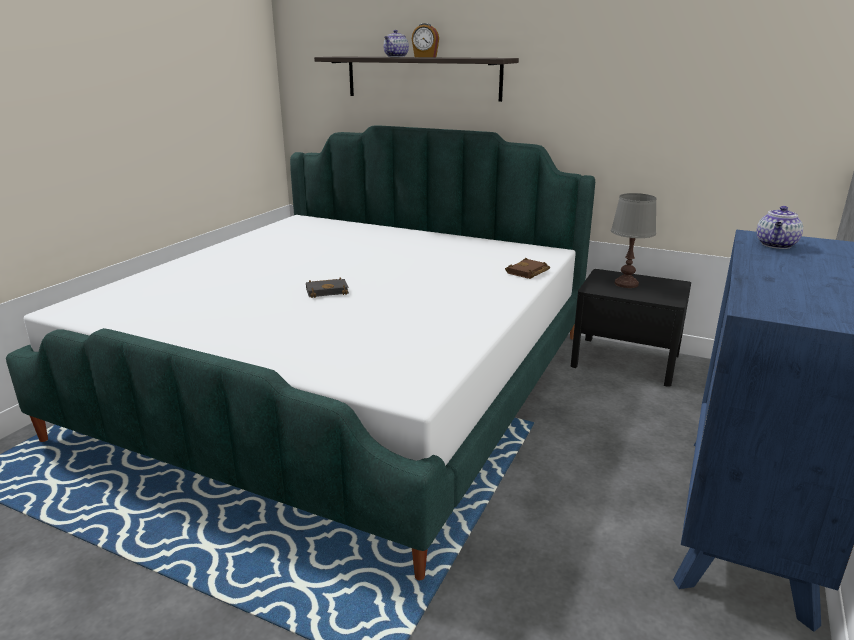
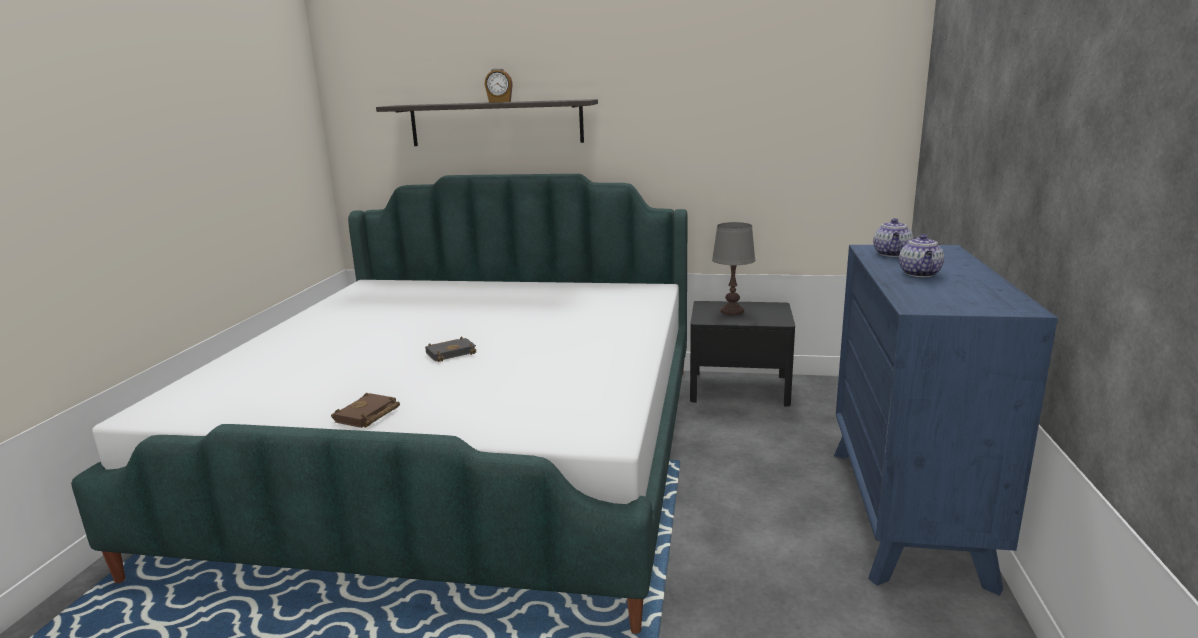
camera: 15 degrees left, 5 degrees down
(396, 57) = (468, 103): teapot -> teapot (920, 274)
(528, 272) = (646, 310): brown book -> brown book (367, 416)

